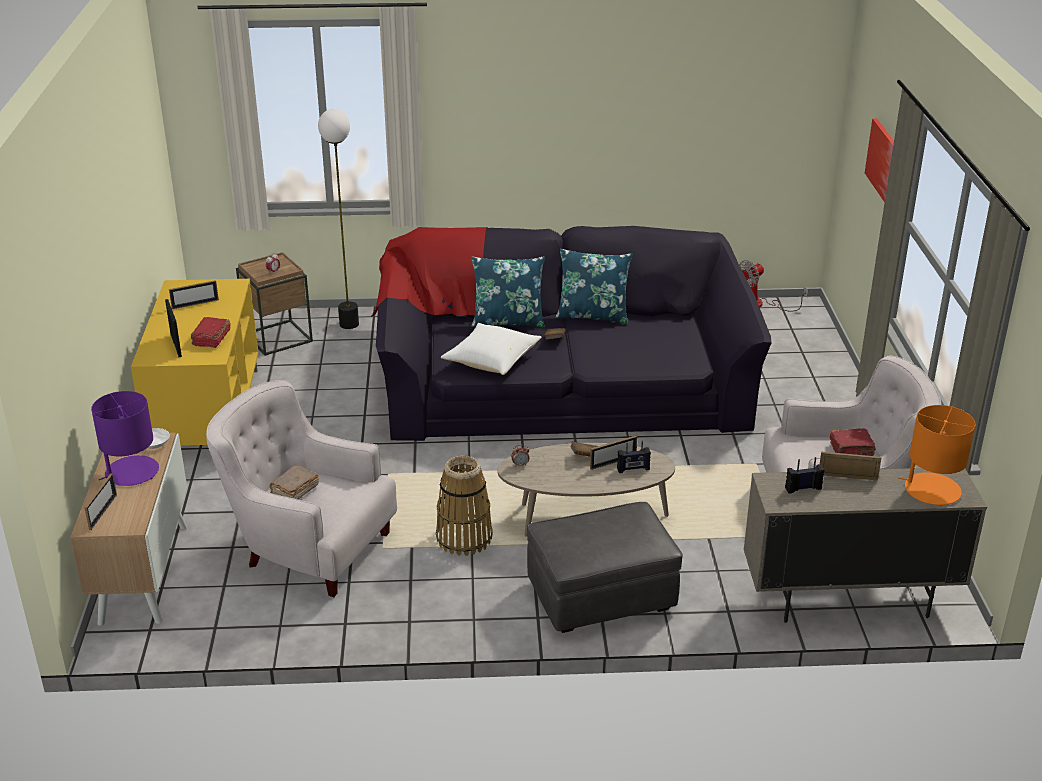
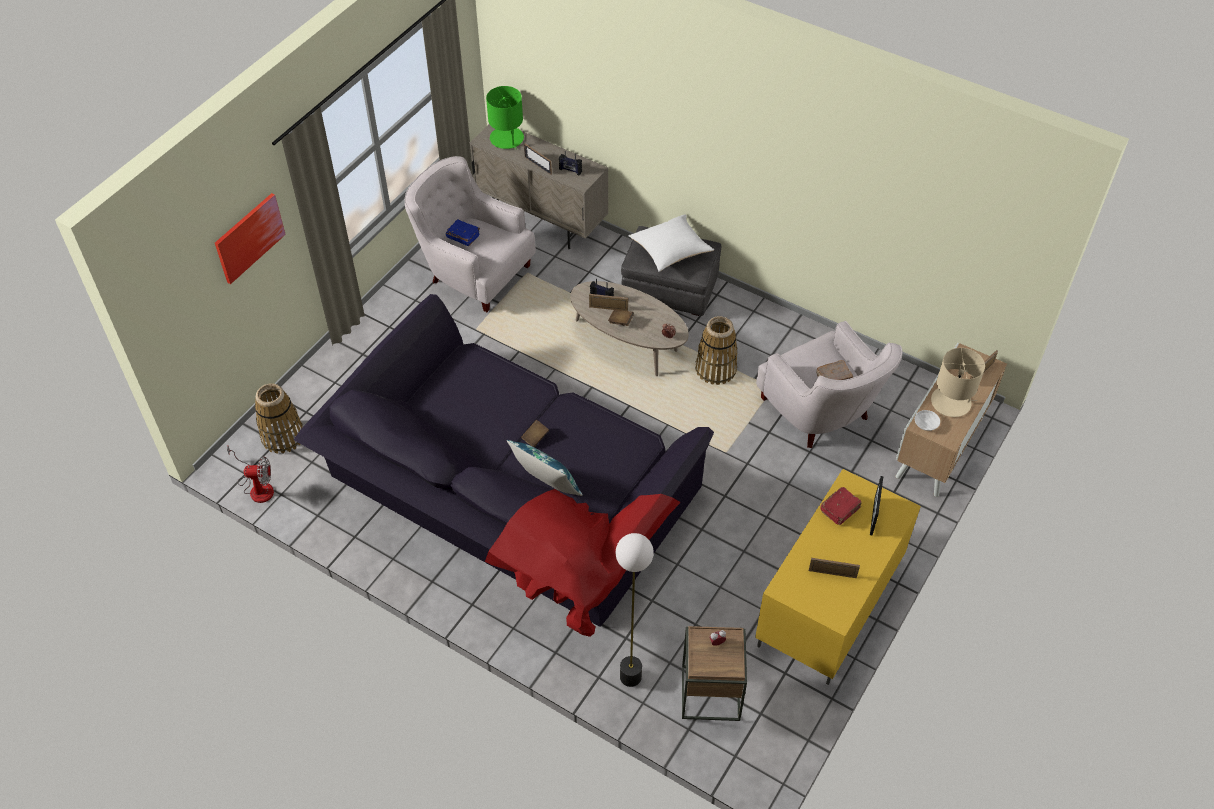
camera: 145 degrees left, 20 degrees up
(131, 472) = (951, 402): purple table lamp -> beige table lamp
(491, 361) = (604, 440): white pillow -> white pillow (670, 252)
(593, 315) = (473, 456): blue pillow -> none
(792, 333) = (283, 436): none -> basket
(851, 450) = (463, 237): red book -> blue book
(931, 490) = (507, 139): orange table lamp -> green table lamp

